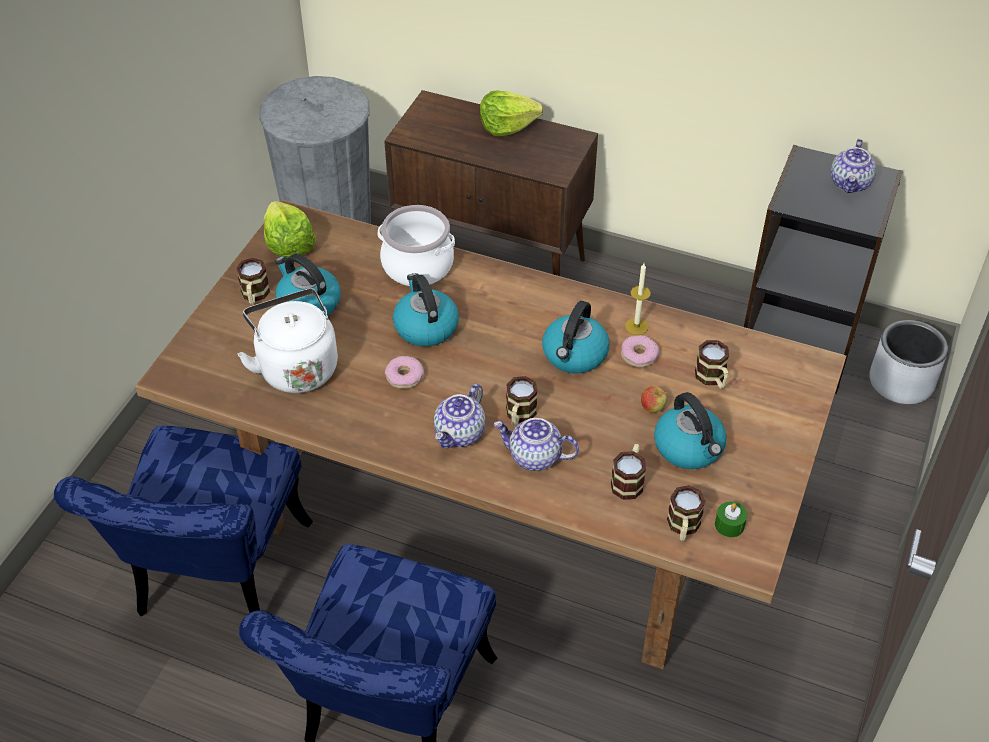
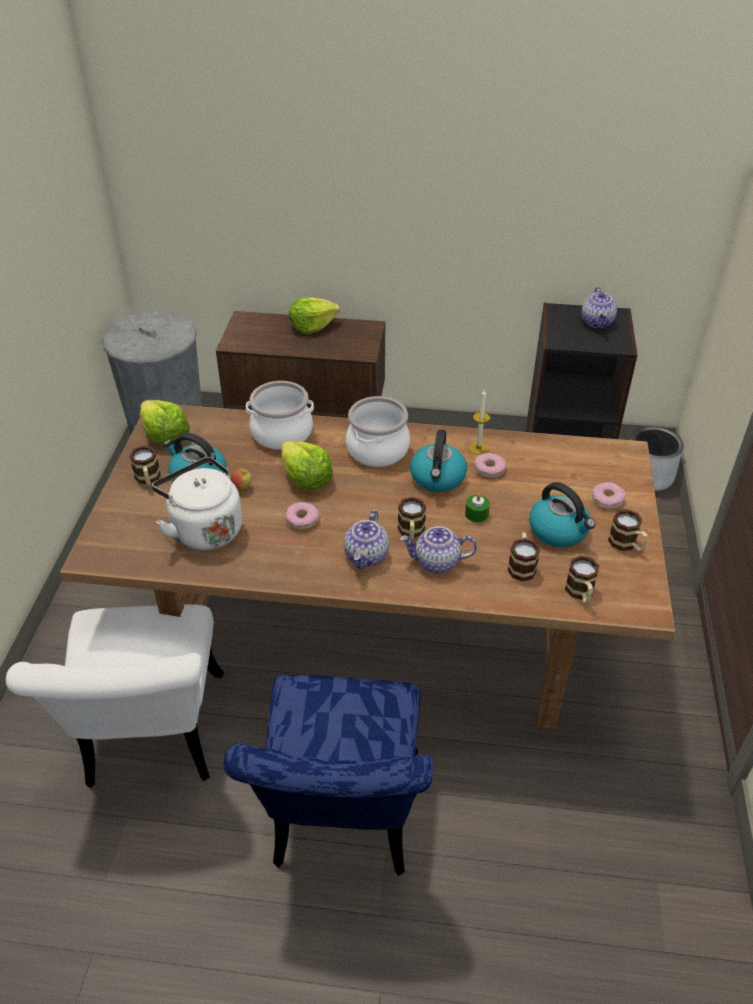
camera: 15 degrees left, 5 degrees down
(215, 581) = (151, 741): blue chair -> white chair
(425, 327) = (305, 478): kettle -> lettuce
(519, 307) = (378, 450): none -> cooking pot
(652, 408) = (517, 507): apple -> apple (242, 488)
(712, 379) = (554, 476): mug -> mug (626, 544)
(729, 525) = (616, 583): green candle -> green candle (476, 514)
(763, 421) = (607, 500): none -> donut

